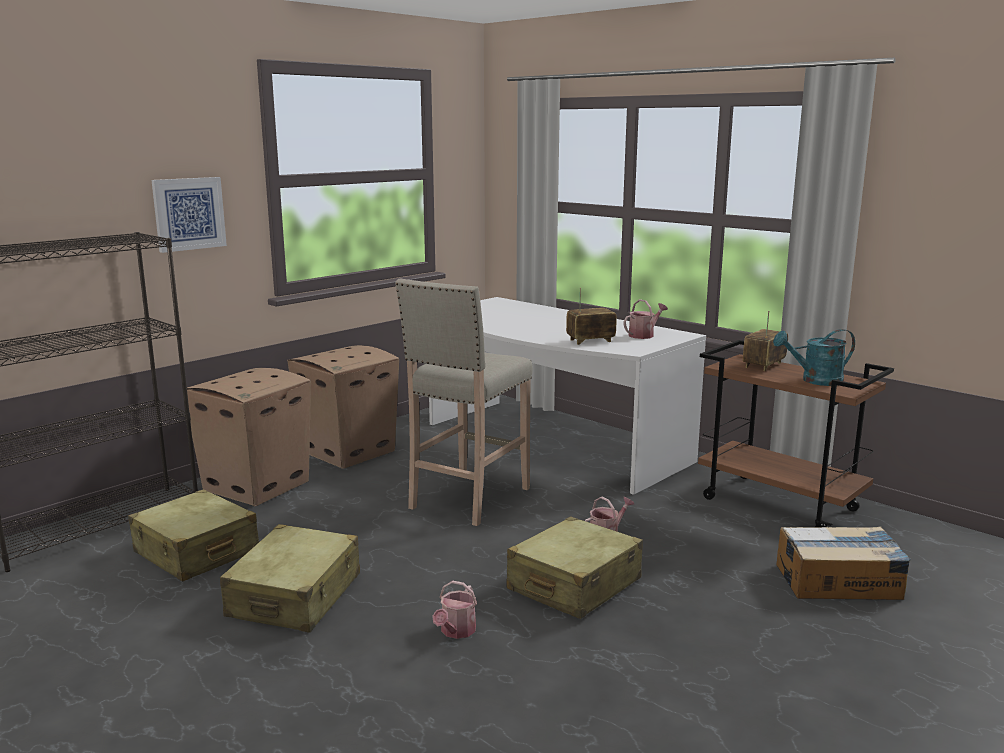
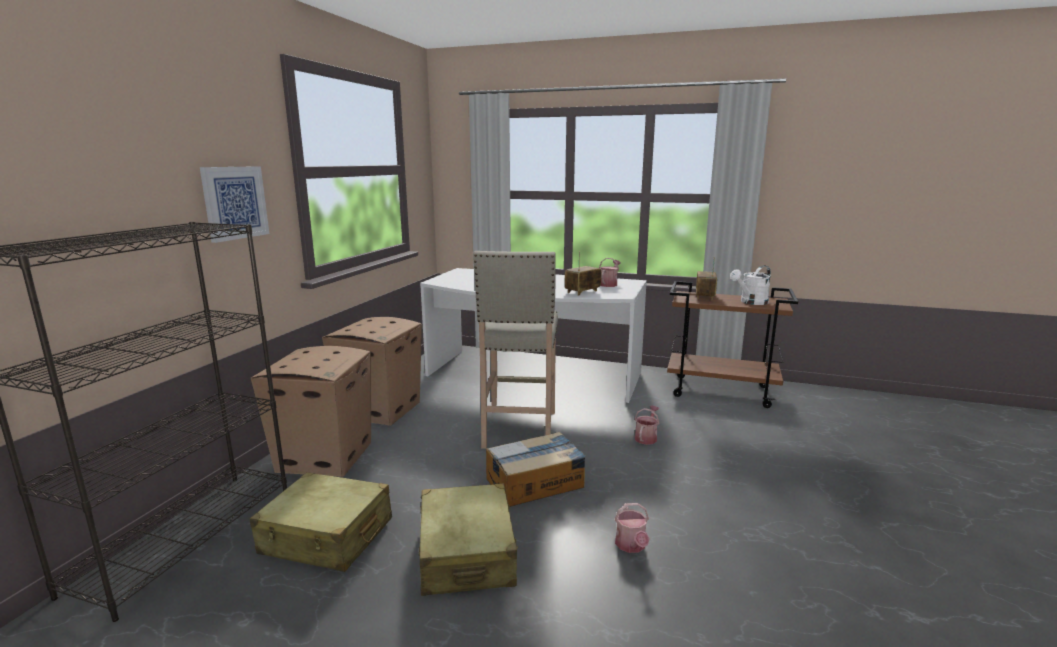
camera: 25 degrees left, 0 degrees up
(574, 585) = (668, 481): beige suitcase -> none
(815, 381) = (751, 302): turquoise watering can -> white watering can
(839, 581) = (813, 436): cardboard box -> cardboard box (535, 483)

